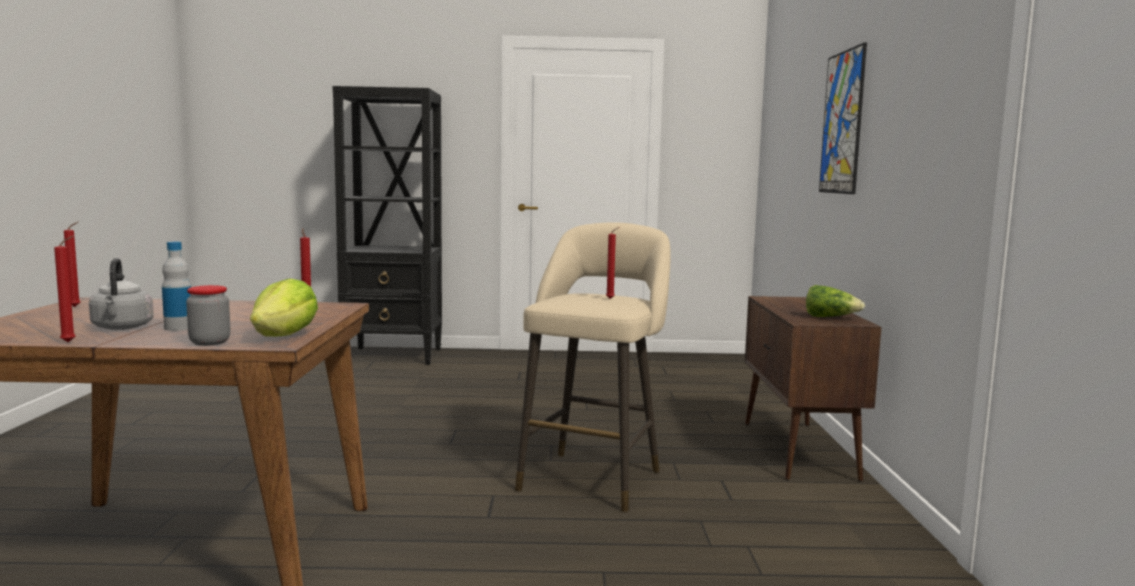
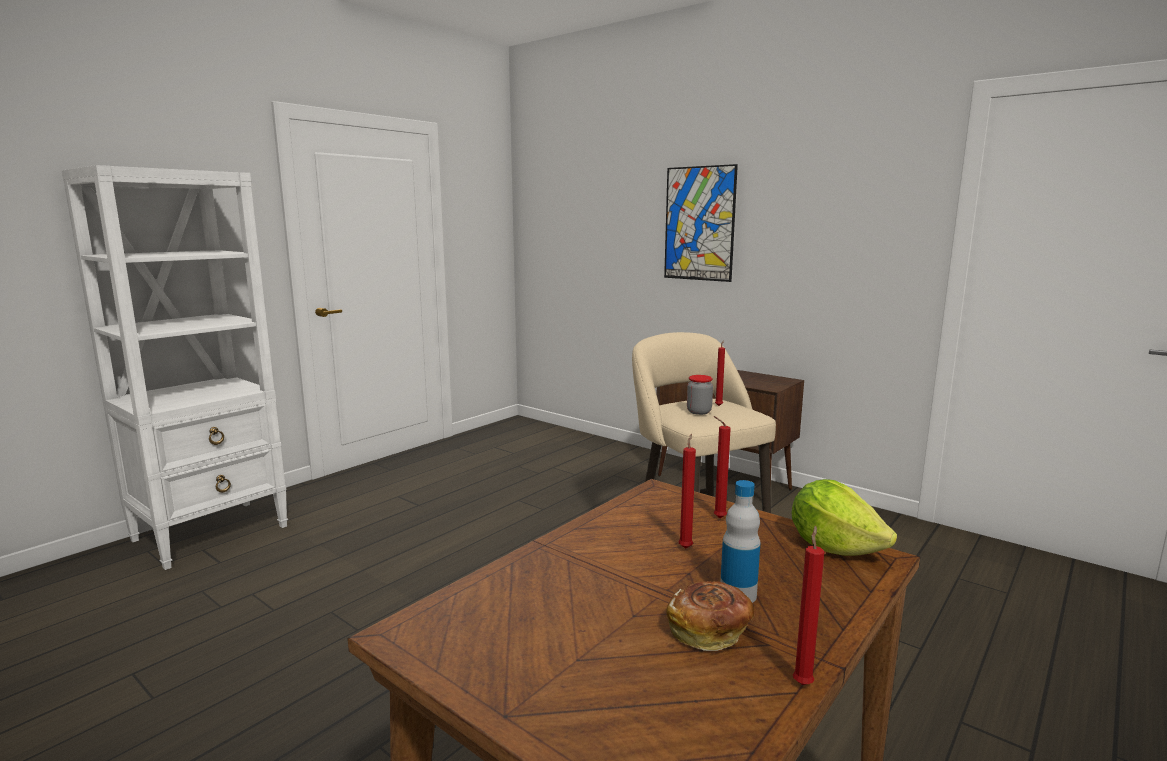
camera: 50 degrees left, 5 degrees up
(76, 307) = (467, 648): red candle -> red candle (686, 547)
(122, 328) = (709, 632): grey kettle -> bread
(210, 342) = (852, 590): jar -> jar (699, 412)
(394, 356) = (212, 533): black bookcase -> white bookcase
(830, 317) = (764, 379): lettuce -> none

